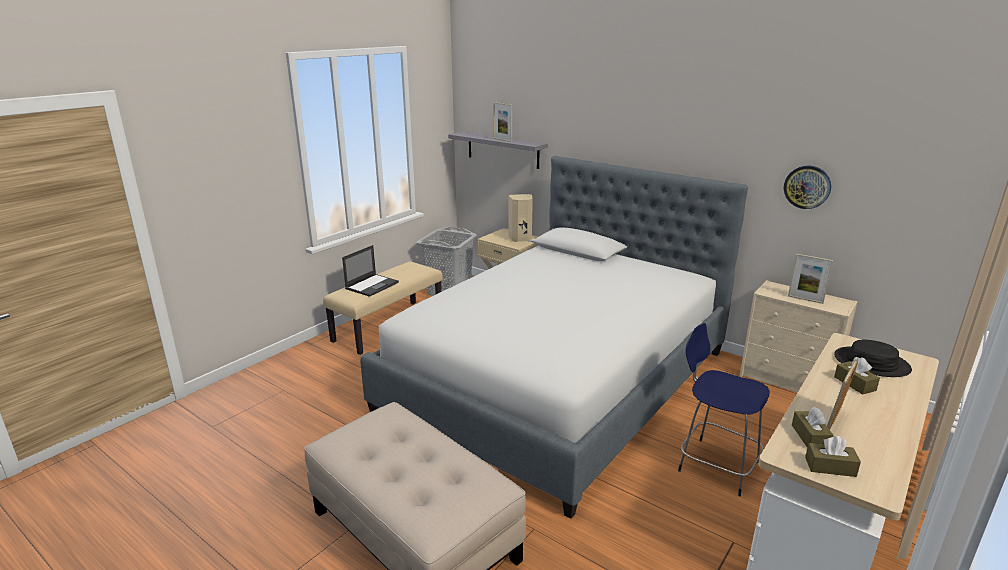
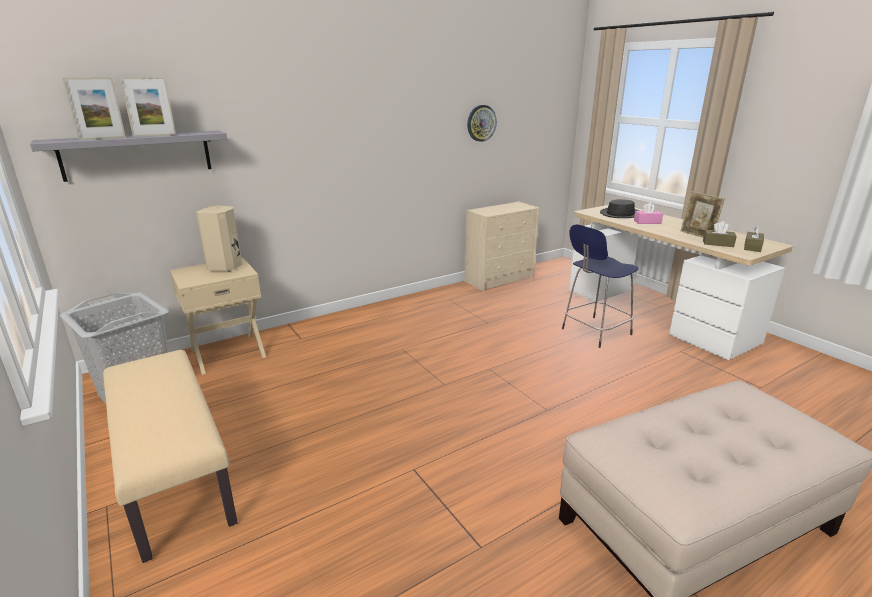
camera: 70 degrees left, 0 degrees up
(372, 285) = (163, 413): laptop -> none
(558, 381) = (439, 366): bed -> none
(805, 299) = (507, 209): picture frame -> picture frame (102, 138)
(854, 384) = (647, 222): brown tissue box -> pink tissue box

